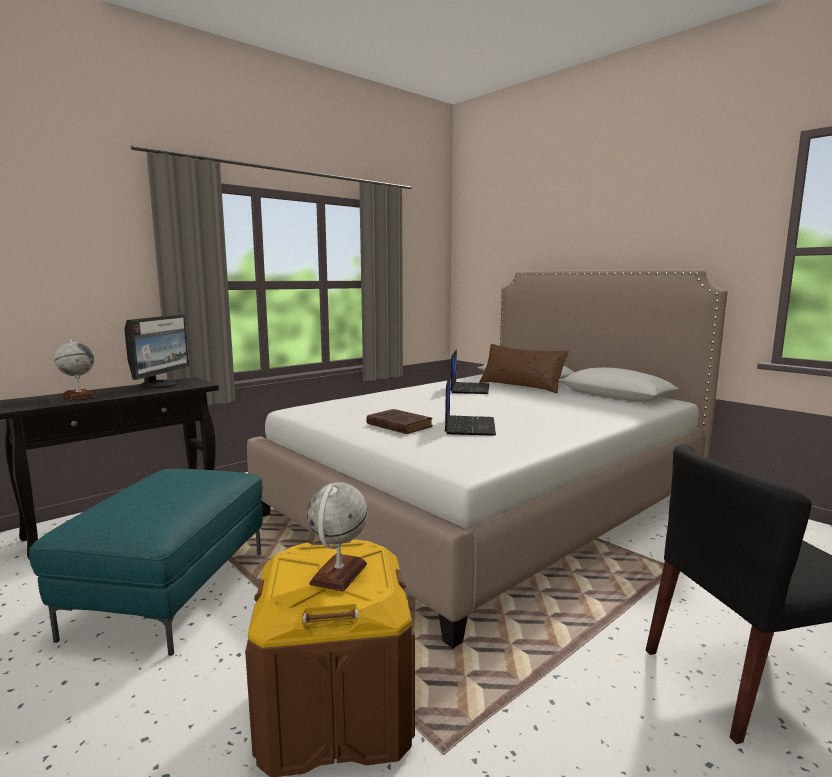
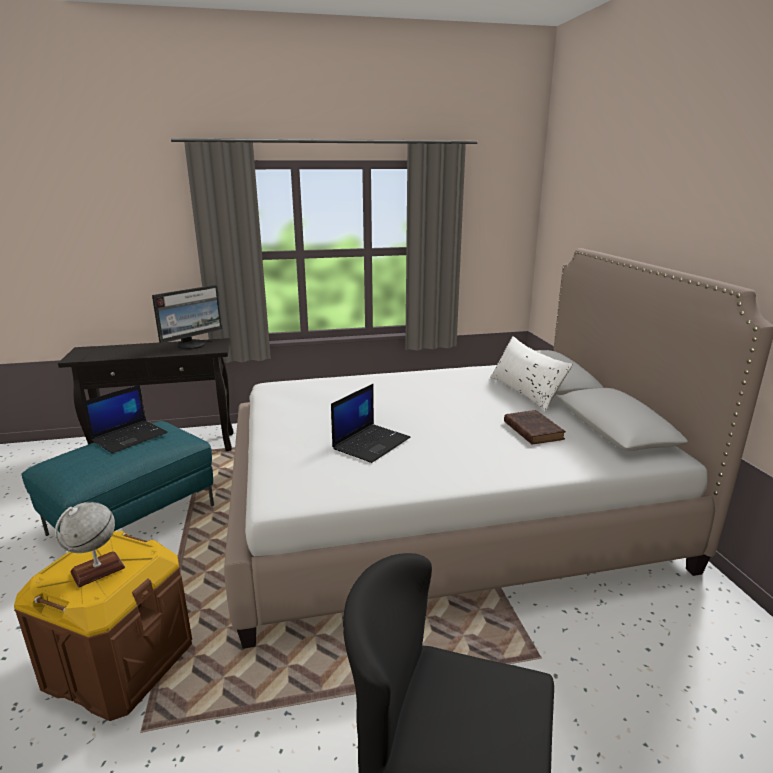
camera: 30 degrees right, 10 degrees up
(79, 396) = (127, 350): globe -> none
(398, 425) = (314, 426): brown book -> brown book (532, 430)
(469, 388) = (462, 386): laptop -> laptop (130, 436)
(521, 386) = (525, 392): brown pillow -> white pillow

